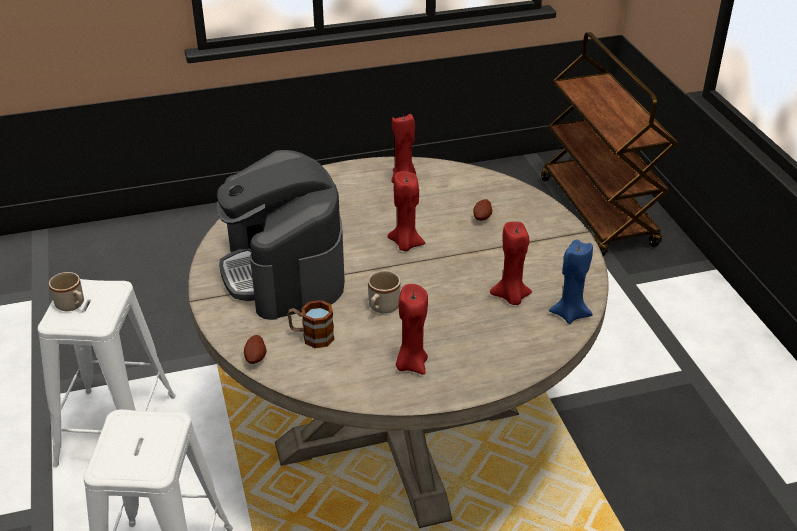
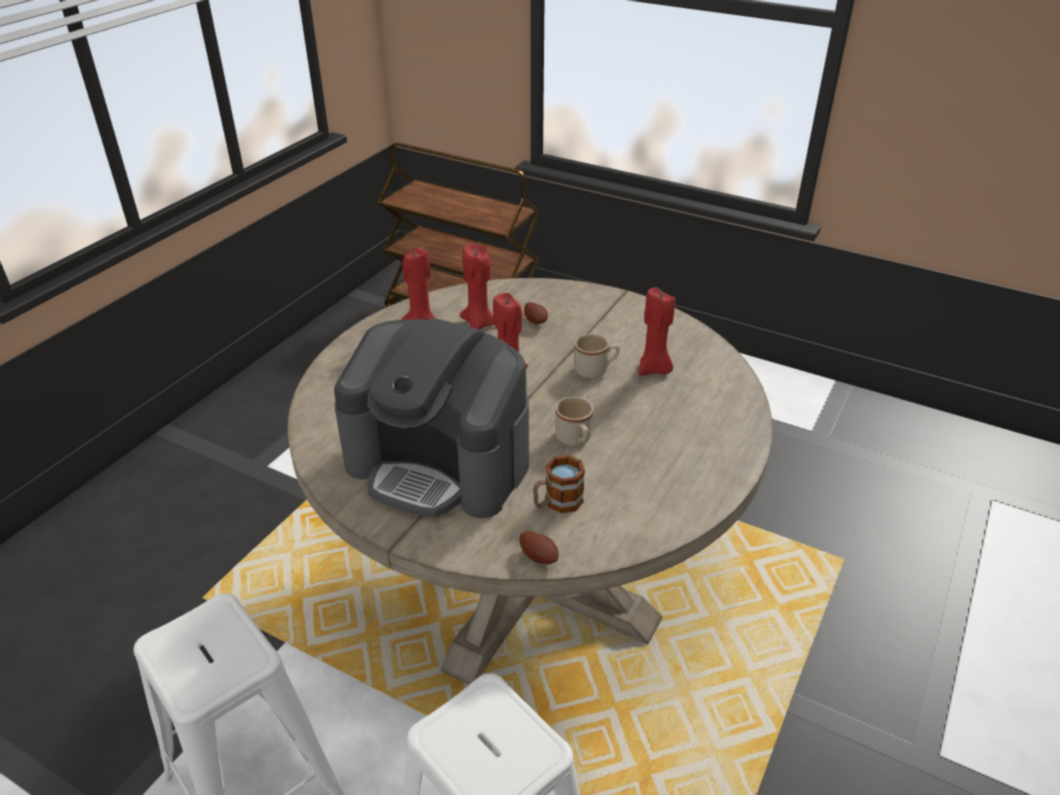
camera: 45 degrees left, 0 degrees up
(73, 305) = (190, 663): beige mug -> beige mug (595, 370)
(411, 364) = (670, 469): red candle -> red candle (478, 323)
(570, 314) = (711, 357): blue candle -> none

